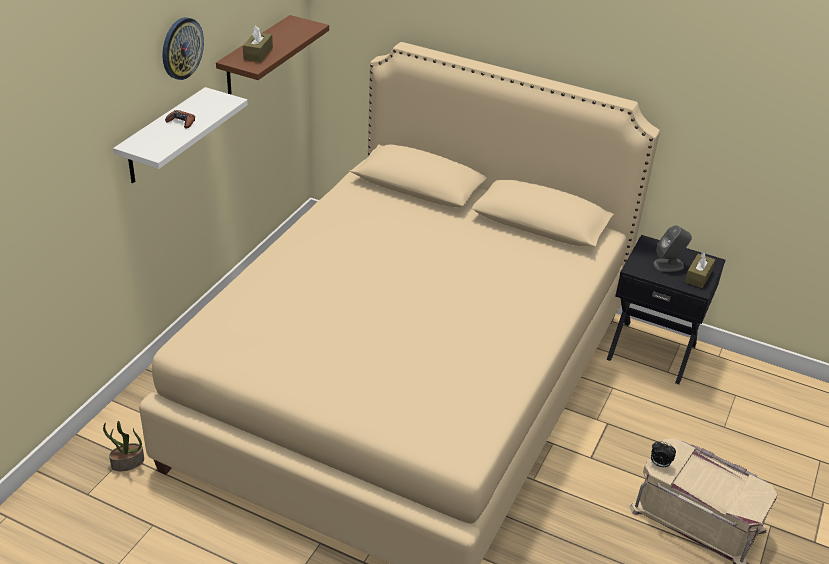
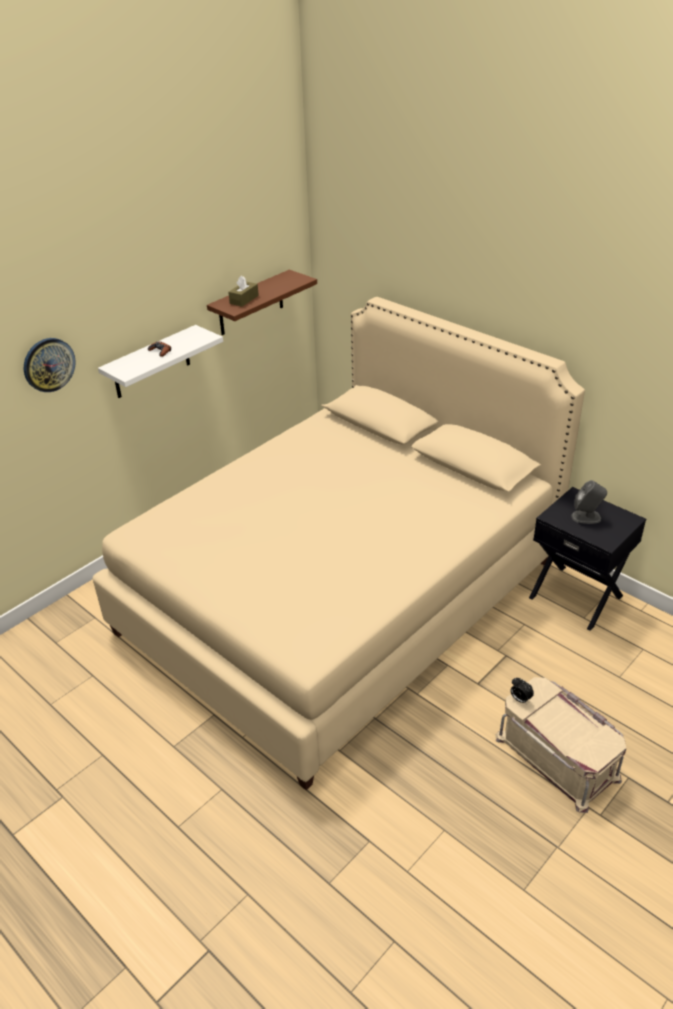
camera: 20 degrees right, 0 degrees up
(127, 463) = (94, 623): potted plant -> none
(181, 48) = (168, 290): wall clock -> wall clock (48, 364)
(698, 276) = (611, 531): brown tissue box -> none

